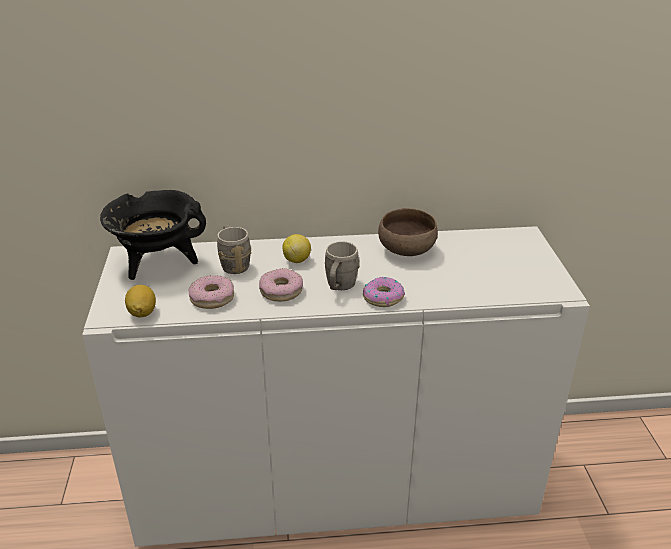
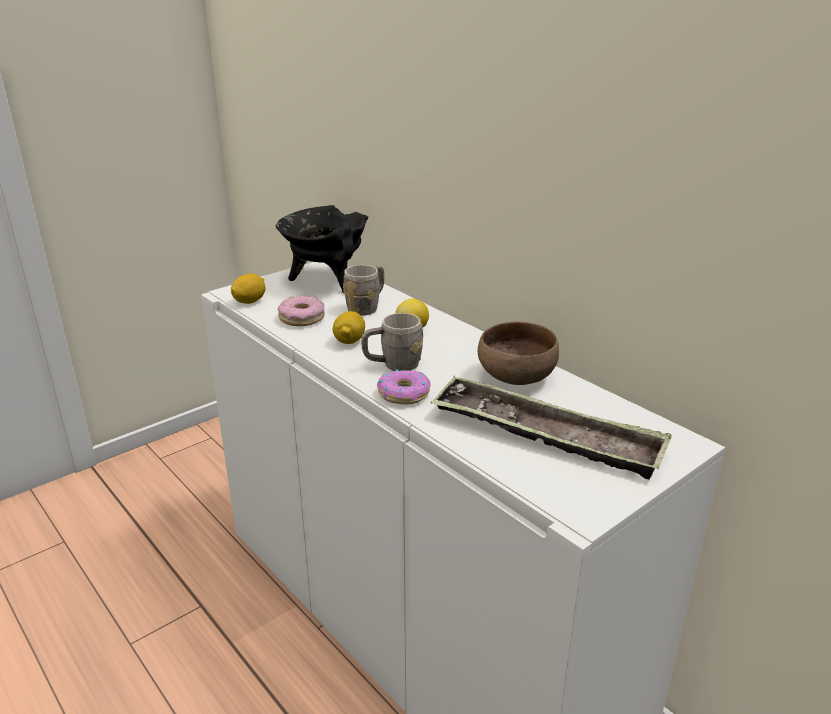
camera: 55 degrees right, 5 degrees down
(281, 291) = (349, 341): donut -> lemon
(480, 269) = (545, 435): none -> tray

